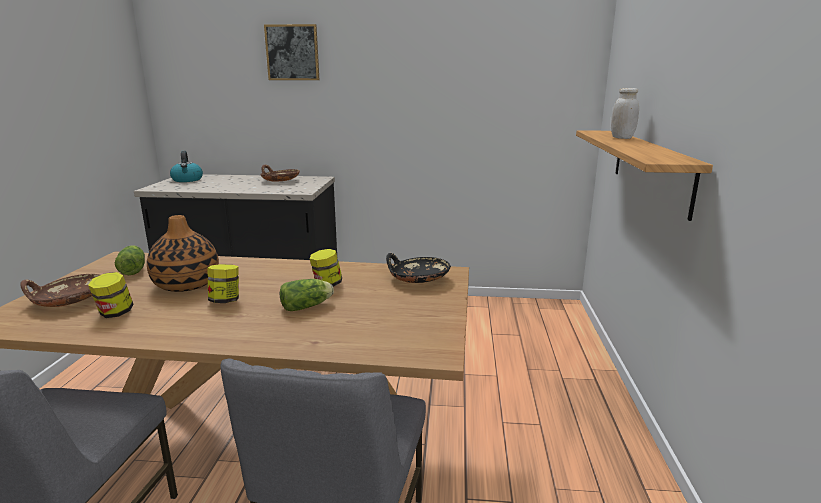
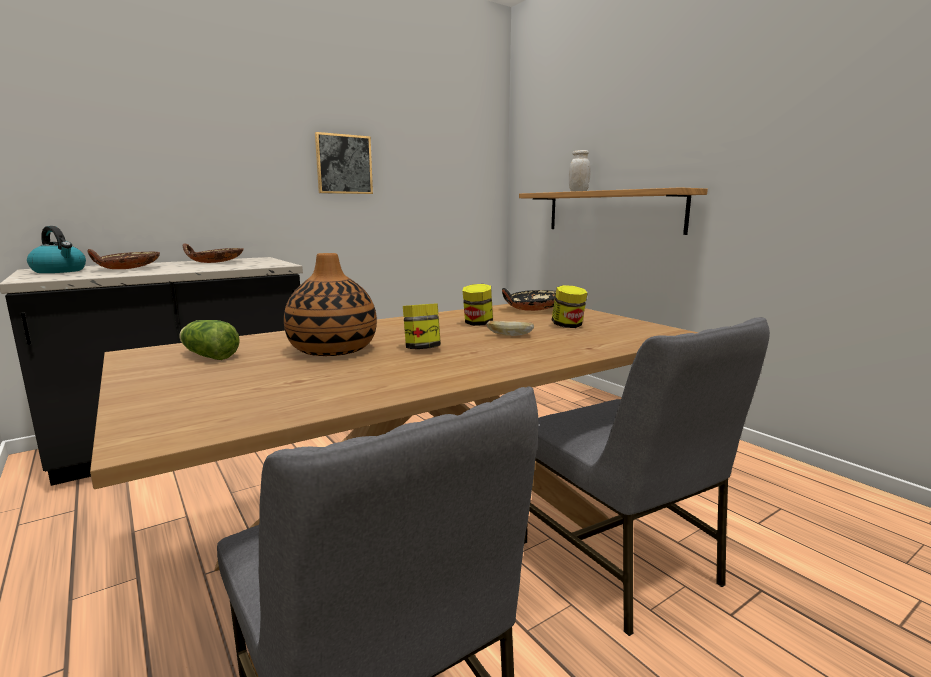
camera: 40 degrees left, 5 degrees down
(69, 300) = (212, 391): brown bowl -> brown bowl (128, 268)
(115, 313) = (327, 382): jar -> jar (568, 326)
(292, 52) = (204, 100): picture -> picture (344, 164)
(308, 306) = (509, 335): lettuce -> bread

